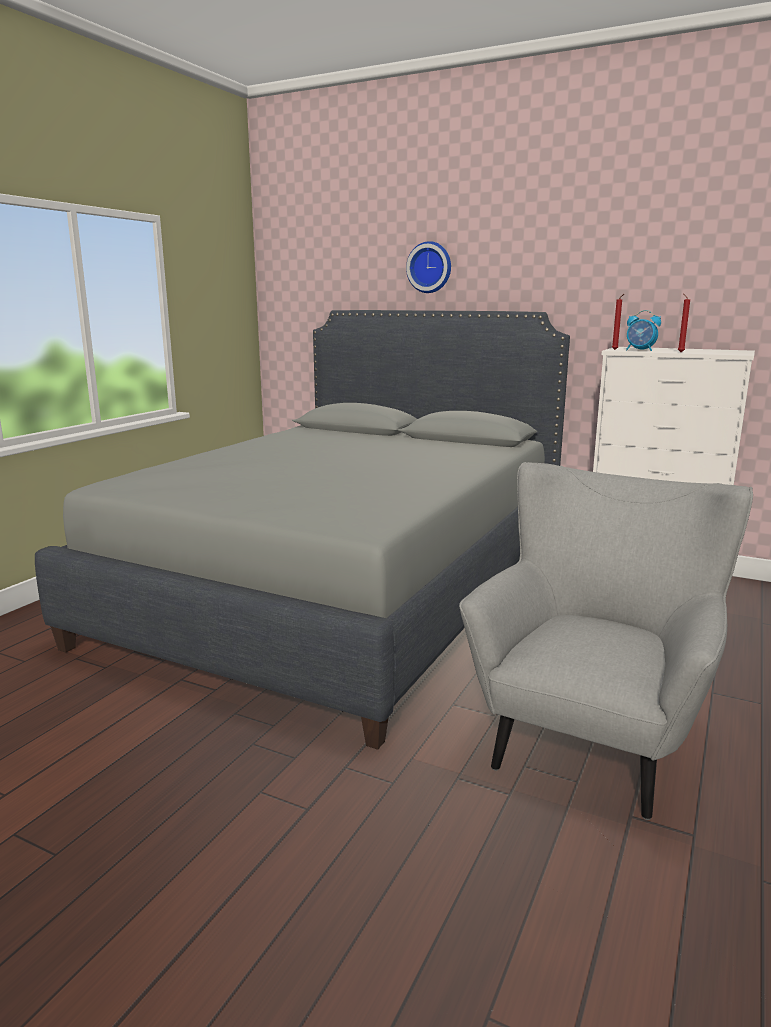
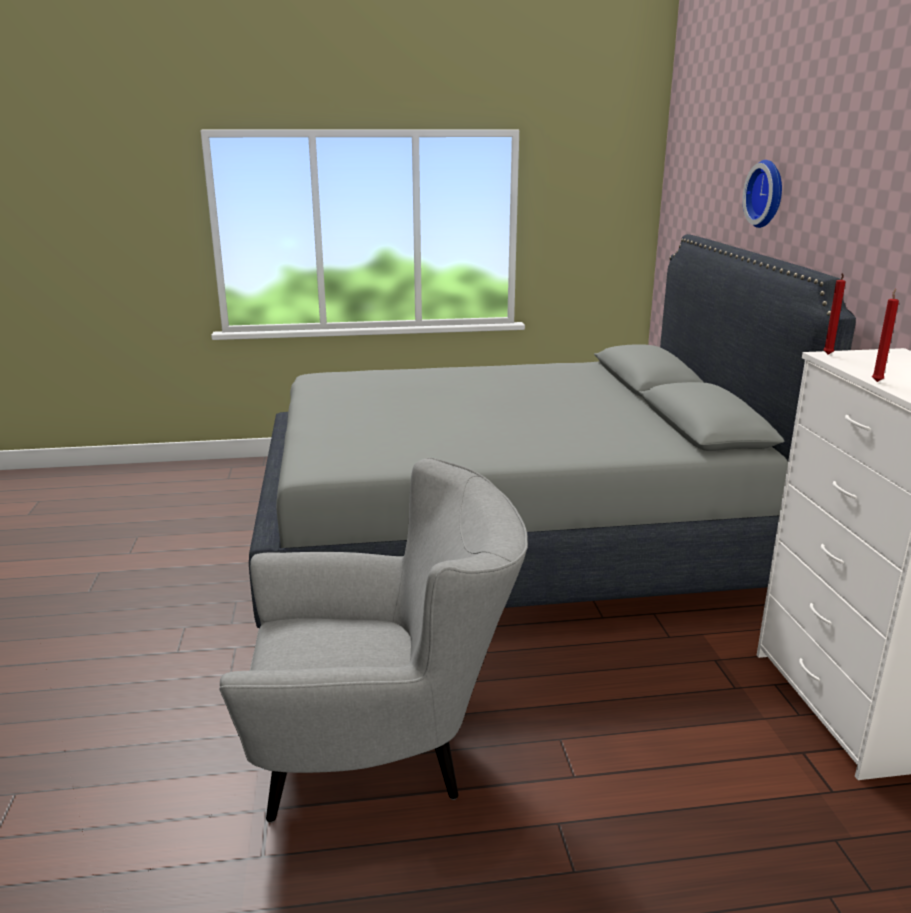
camera: 55 degrees right, 5 degrees up
(640, 350) = (854, 364): alarm clock -> none

